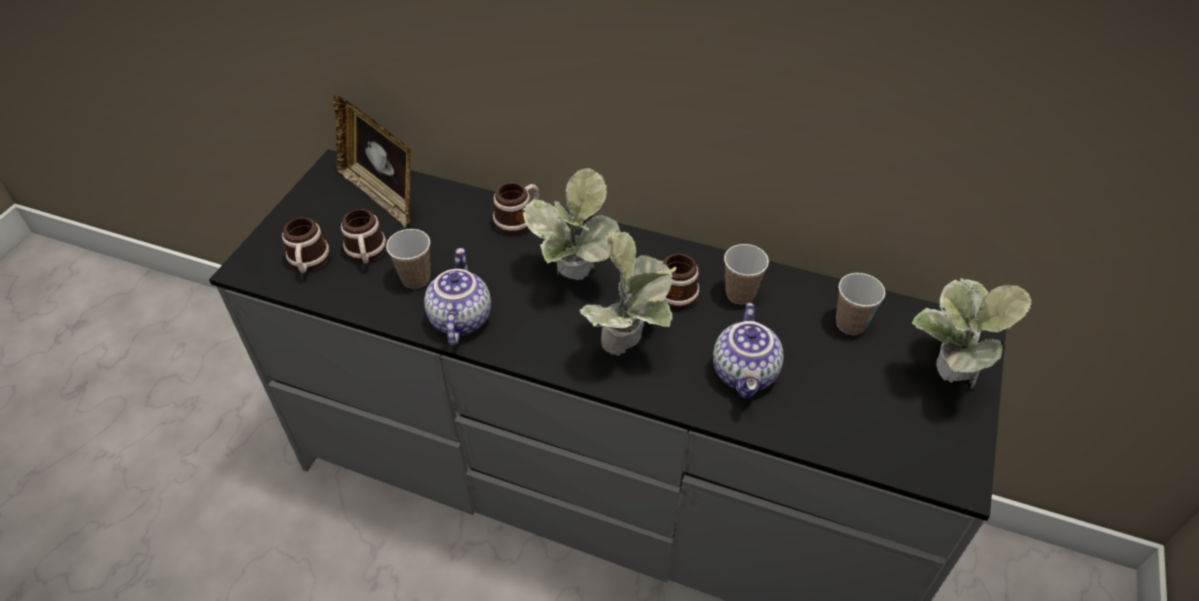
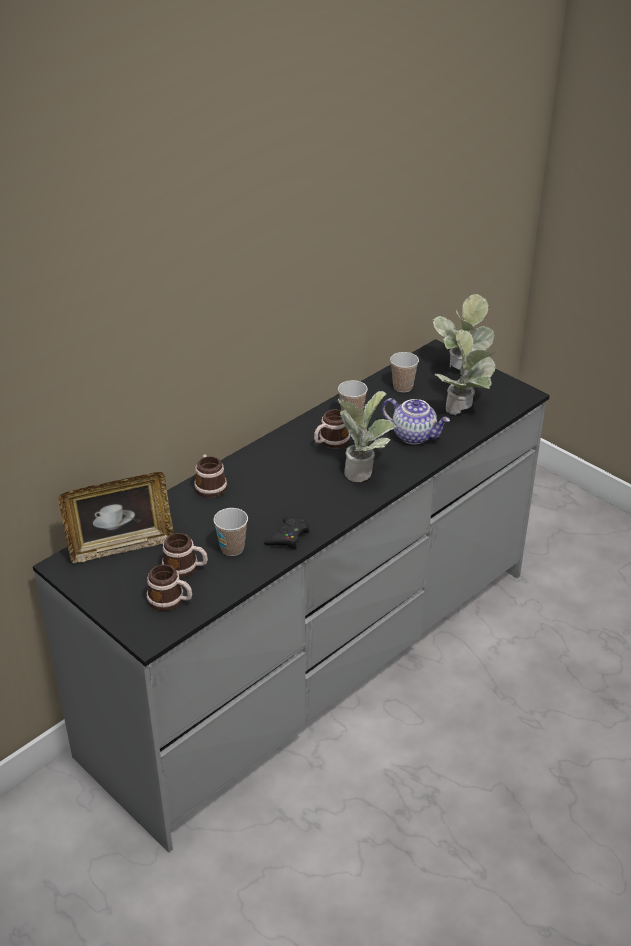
camera: 65 degrees left, 10 degrees down
(459, 318) = (288, 537): teapot -> black game controller
(573, 281) = (290, 478): potted plant -> potted plant (464, 412)

